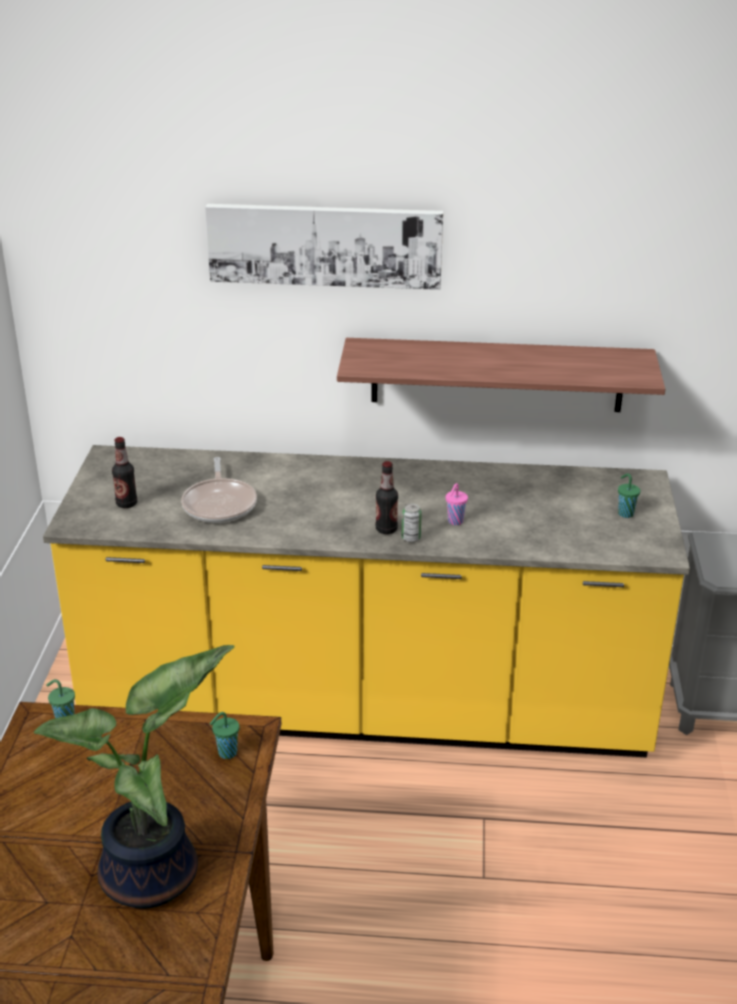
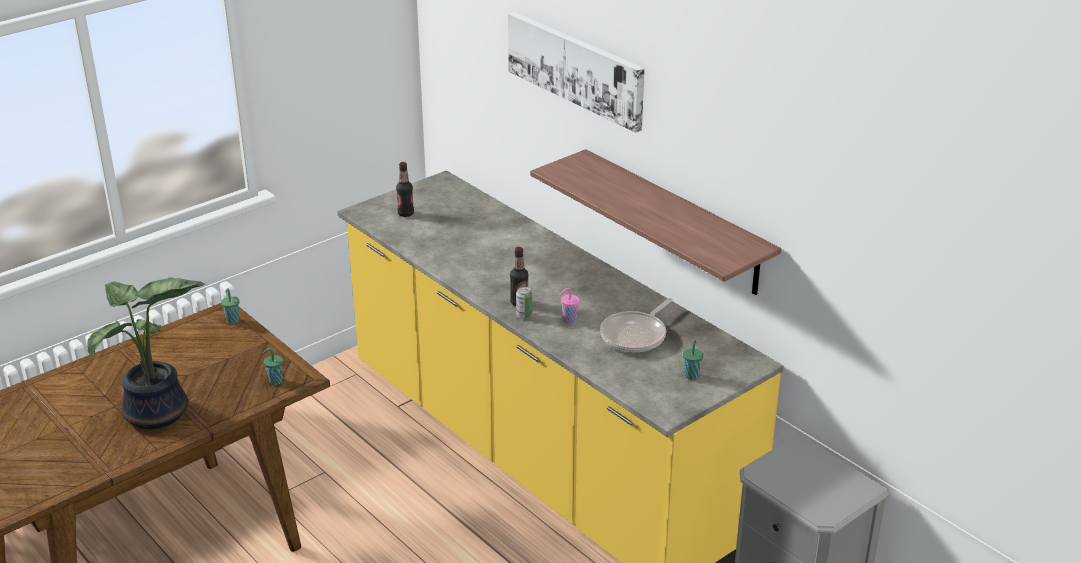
camera: 45 degrees right, 0 degrees up
(220, 504) = (453, 239): frying pan -> frying pan (636, 335)

